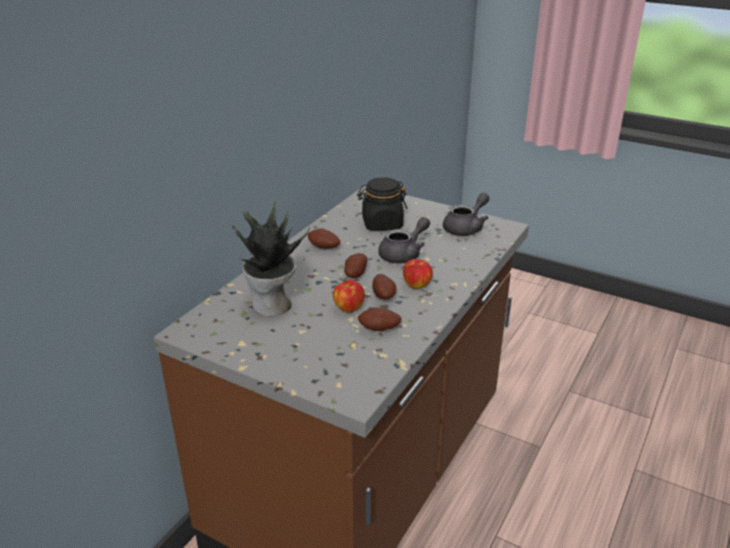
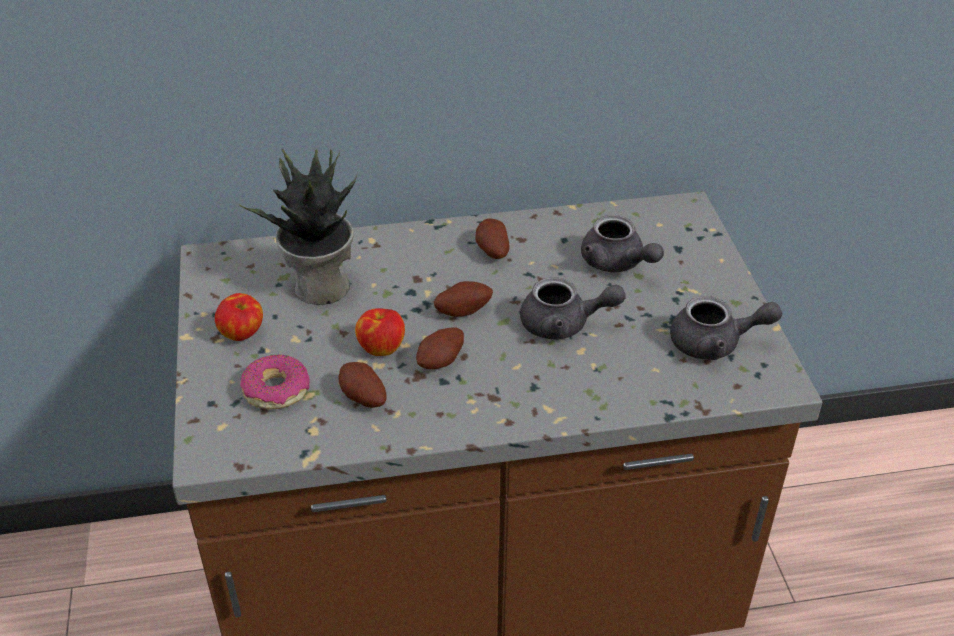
camera: 50 degrees right, 10 degrees up
(335, 354) = (276, 390): none -> donut
(382, 224) = (617, 263): black jar -> grey teapot
(417, 285) = (501, 377): apple -> apple (242, 334)

